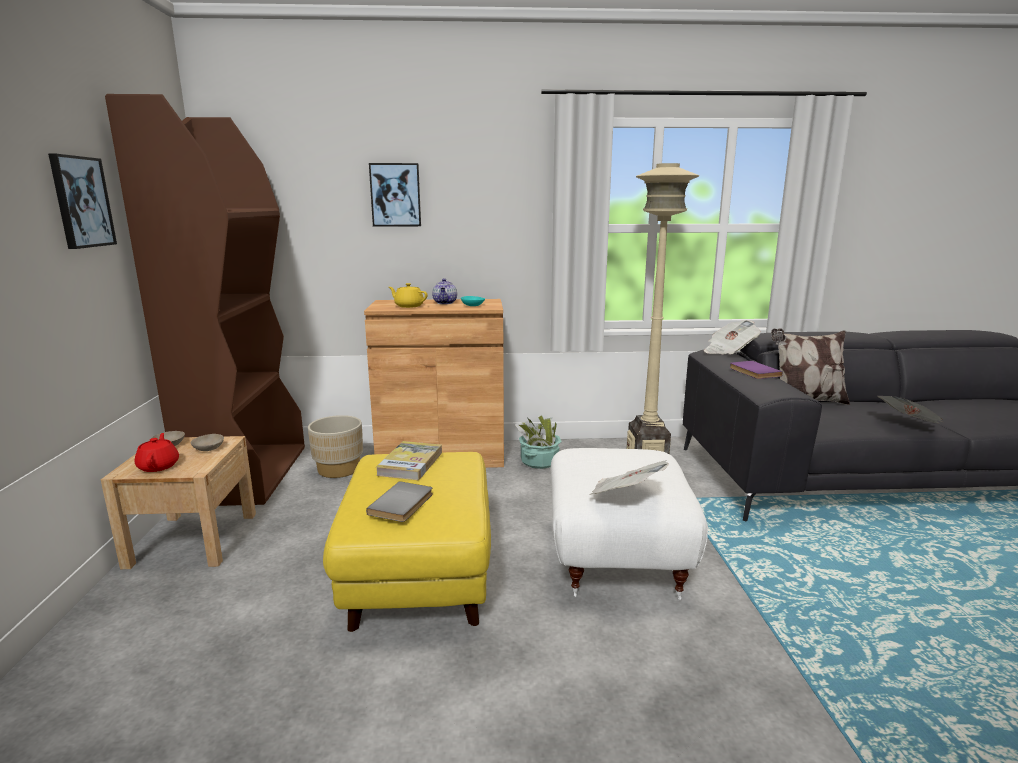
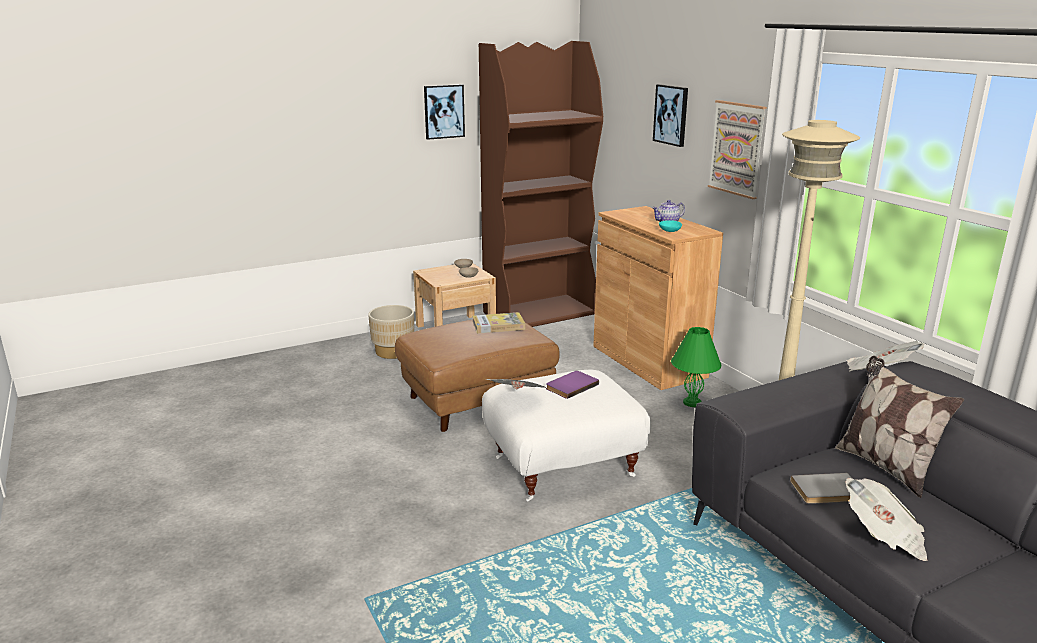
camera: 65 degrees right, 5 degrees up
(159, 466) = (437, 274): red teapot -> none
(339, 469) = (579, 335): beige planter -> beige planter (393, 351)
(403, 504) = (442, 337): grey book -> grey book (827, 492)
(408, 306) = (634, 217): yellow teapot -> none
(418, 574) = (477, 400): yellow ottoman -> brown ottoman
(500, 216) = (737, 148): none -> picture
(539, 461) = (692, 402): potted plant -> green table lamp
(753, 372) = (797, 389): purple book -> purple book (570, 386)

